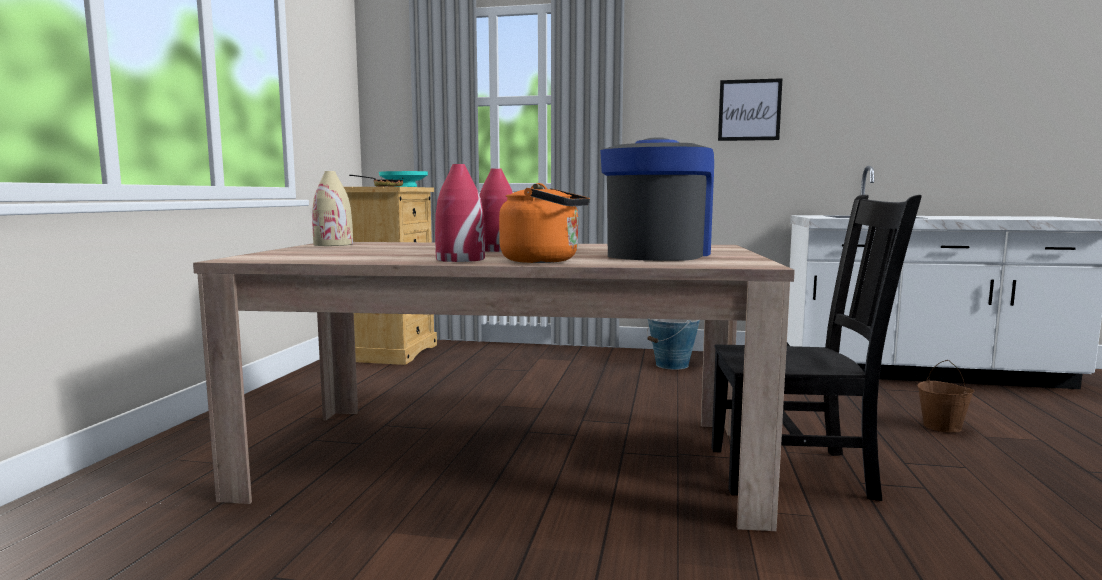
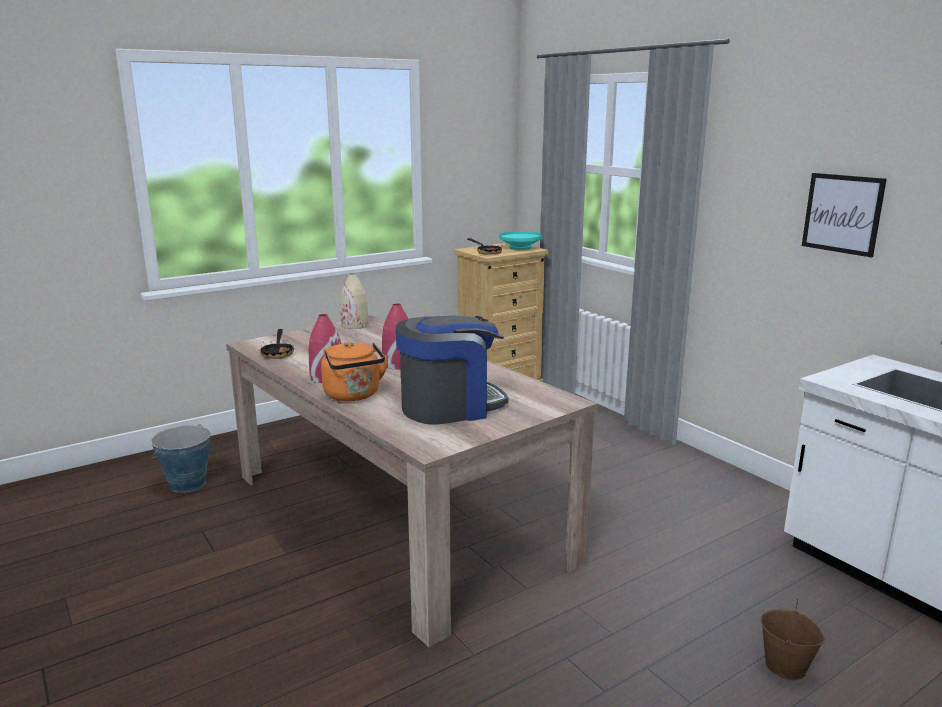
camera: 45 degrees right, 10 degrees up
(316, 258) = (278, 353): none -> frying pan
(672, 365) = (689, 483): bucket -> bucket (187, 484)
(795, 472) = (539, 623): black chair -> none

